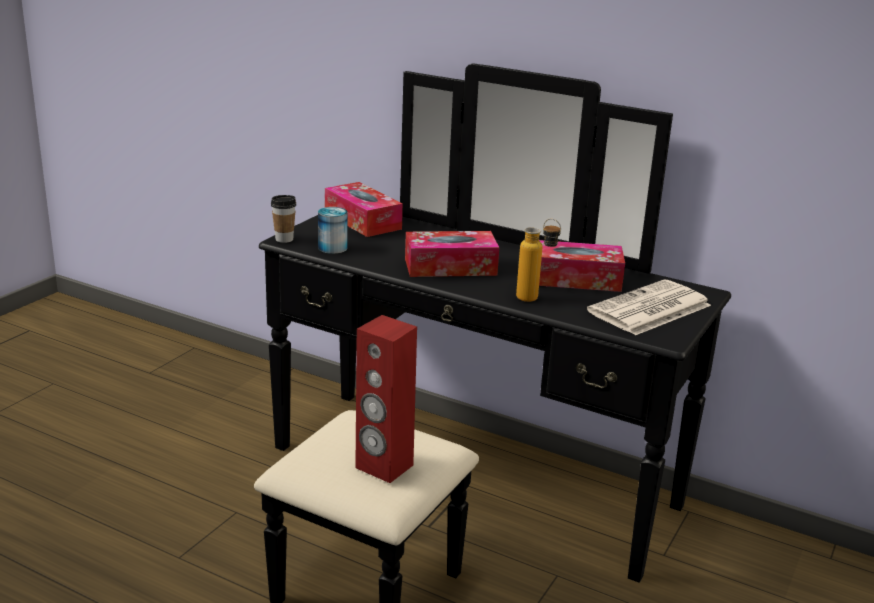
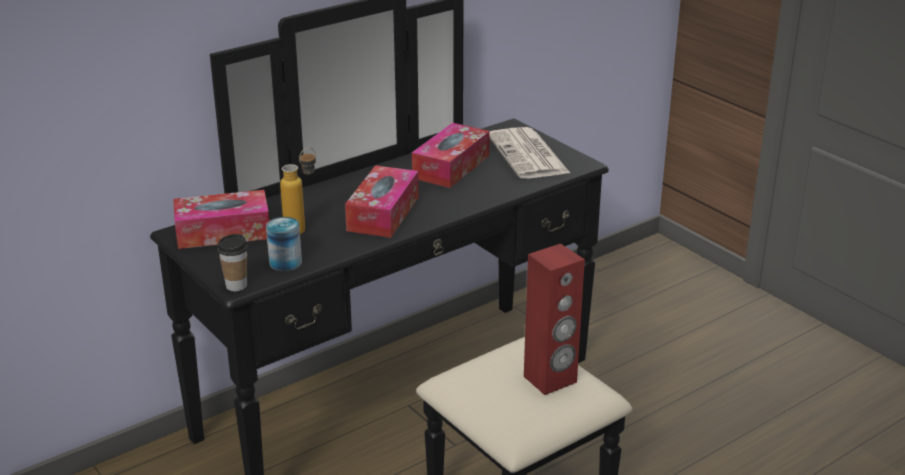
camera: 65 degrees left, 5 degrees up
(535, 300) = (482, 194): bottle -> bottle (302, 228)

